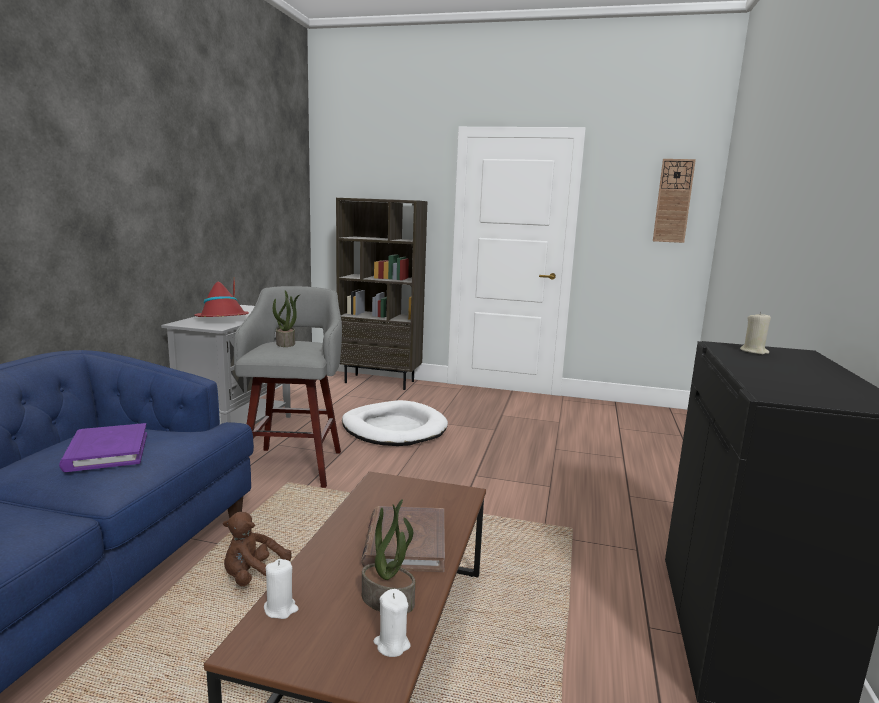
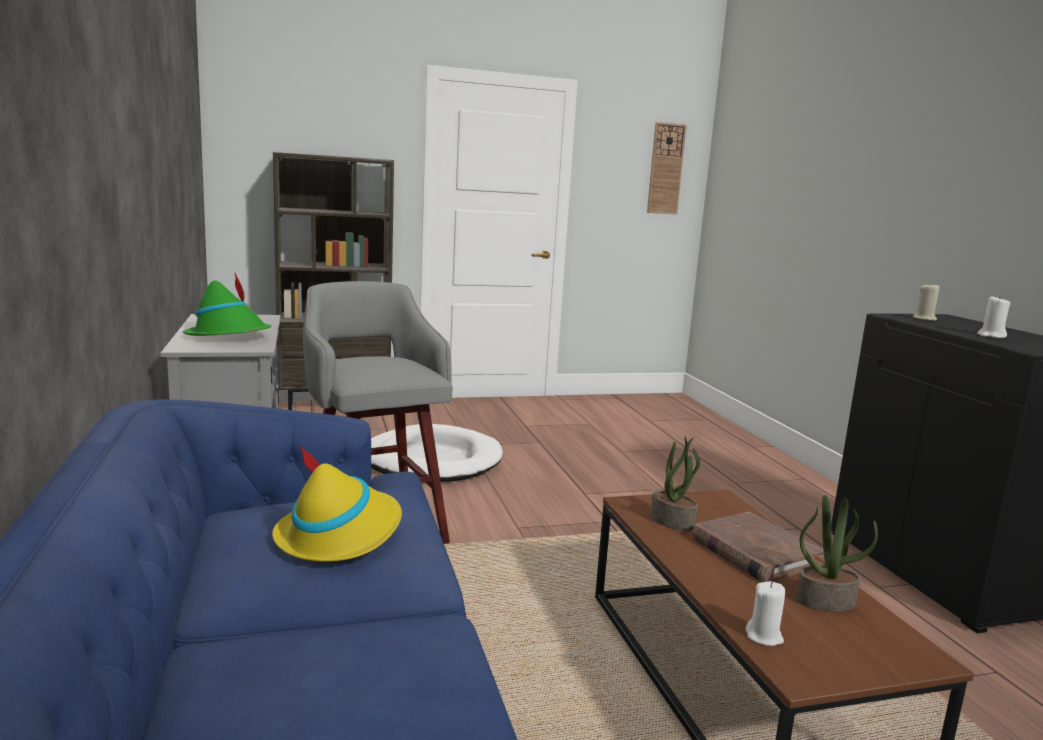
camera: 30 degrees left, 0 degrees up
(107, 451) = (340, 534): purple book -> yellow hat
(223, 319) = (229, 336): red hat -> green hat
(255, 579) = (517, 658): brown plush toy -> none
(286, 344) = (368, 361): potted plant -> potted plant (673, 521)
(392, 644) = (887, 631): white candle -> white candle (991, 336)

